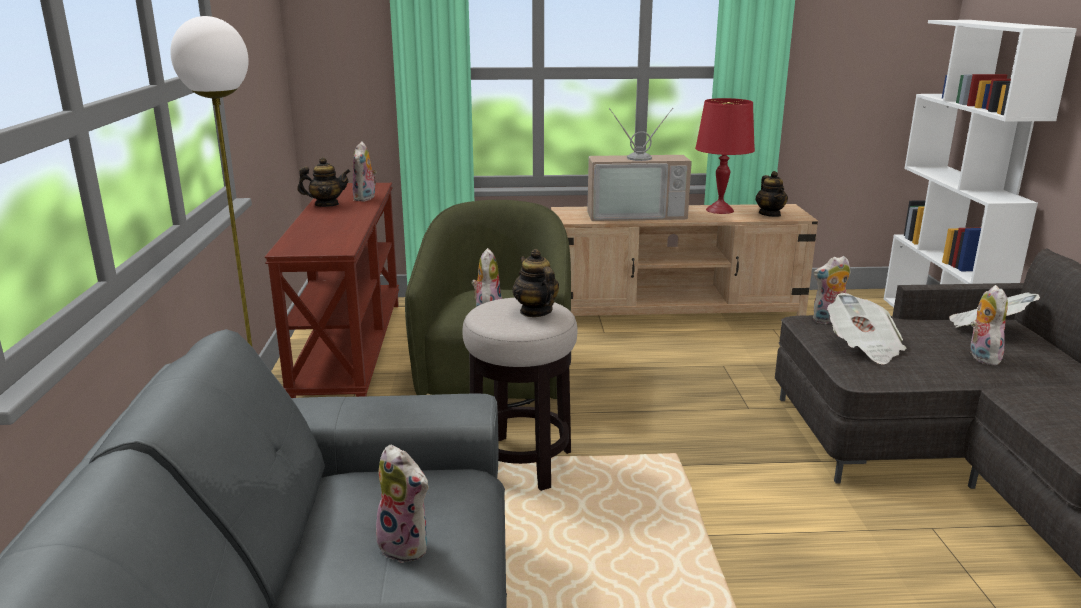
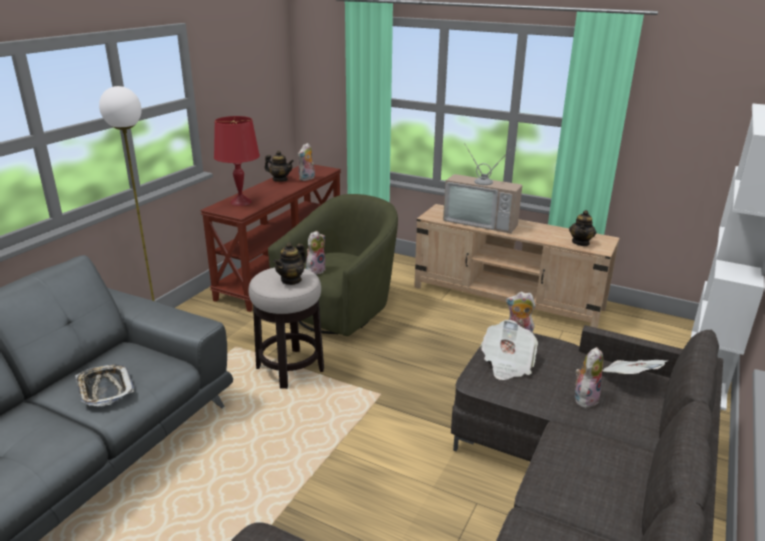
camera: 30 degrees right, 5 degrees up
(407, 545) = (105, 389): plush toy -> tray
(535, 311) = (291, 280): teapot -> teapot turned 150 degrees counterclockwise
(719, 210) = (547, 231): red table lamp -> red table lamp (240, 202)

